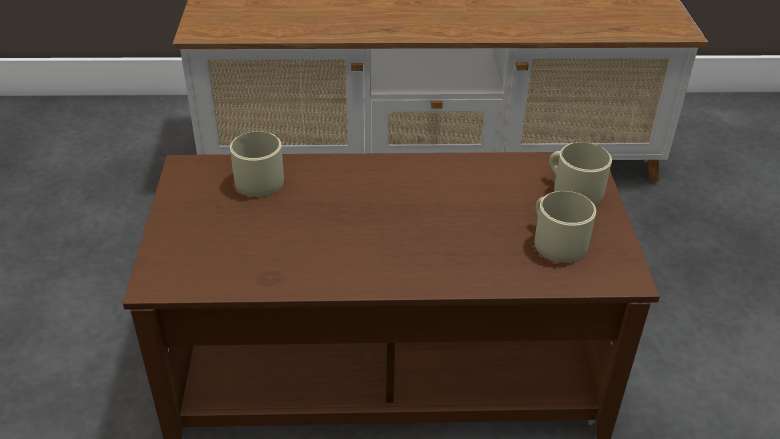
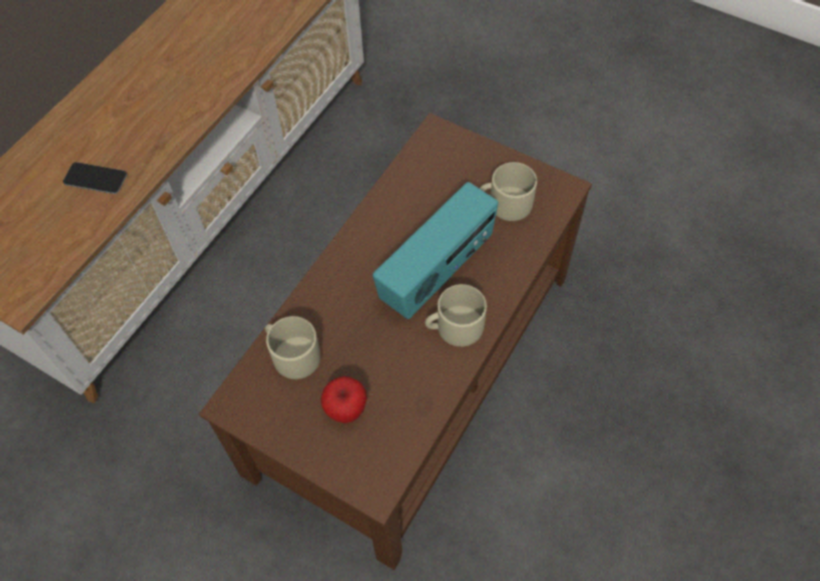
camera: 55 degrees left, 20 degrees up
(226, 231) = (346, 411): none -> apple
(330, 18) = (95, 178): none -> phone
(426, 227) = (437, 272): none -> radio
(572, 190) = (459, 159): beige mug -> beige mug (454, 327)

